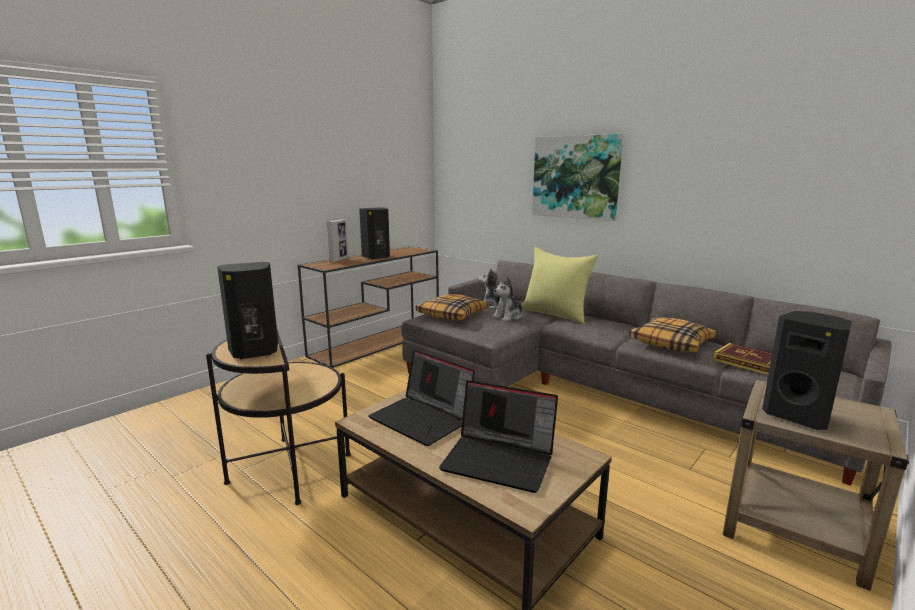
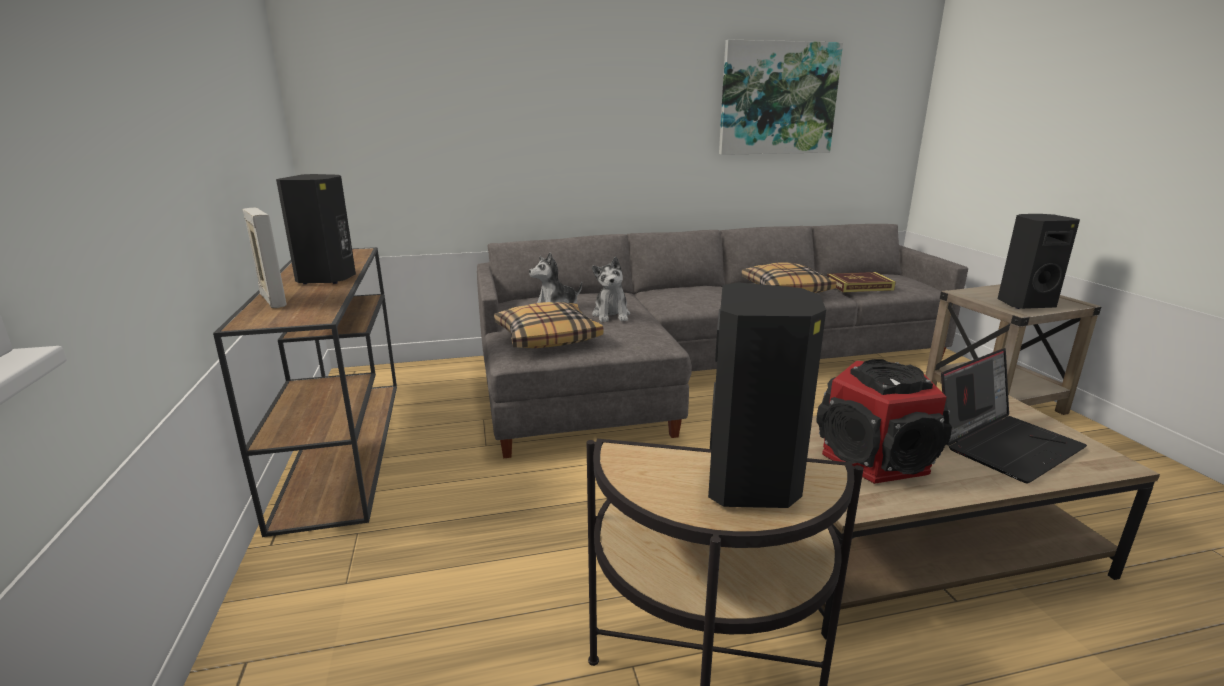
camera: 55 degrees left, 5 degrees up
(423, 419) = (874, 457): laptop -> speaker
(556, 314) = (635, 296): yellow pillow -> none
(575, 177) = (586, 106): picture -> picture (778, 99)

